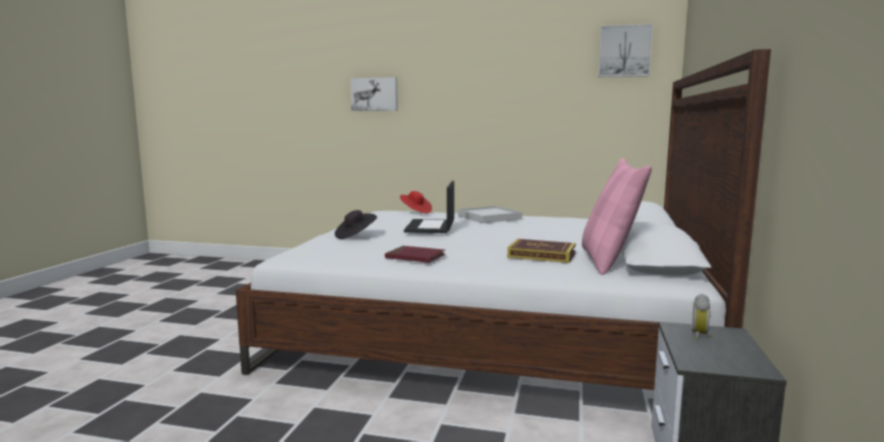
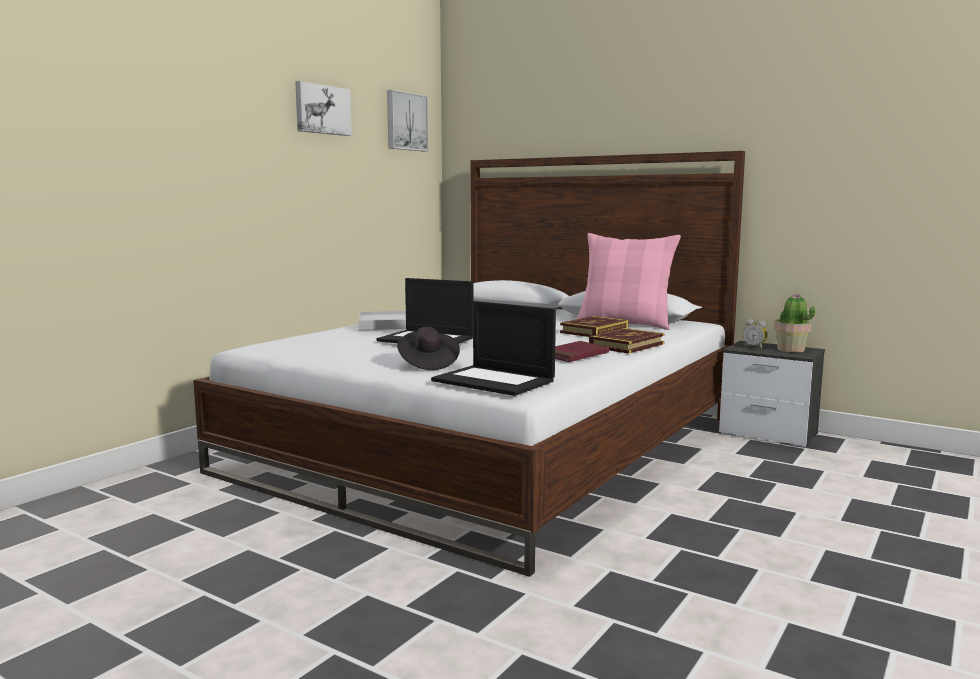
camera: 70 degrees left, 0 degrees up
(310, 250) = (495, 381): none -> laptop
(374, 94) = (128, 150): picture -> picture (322, 109)
(415, 211) = (303, 337): red hat -> none
(484, 267) = (626, 345): none -> book
(725, 357) = (791, 350): none -> potted plant

